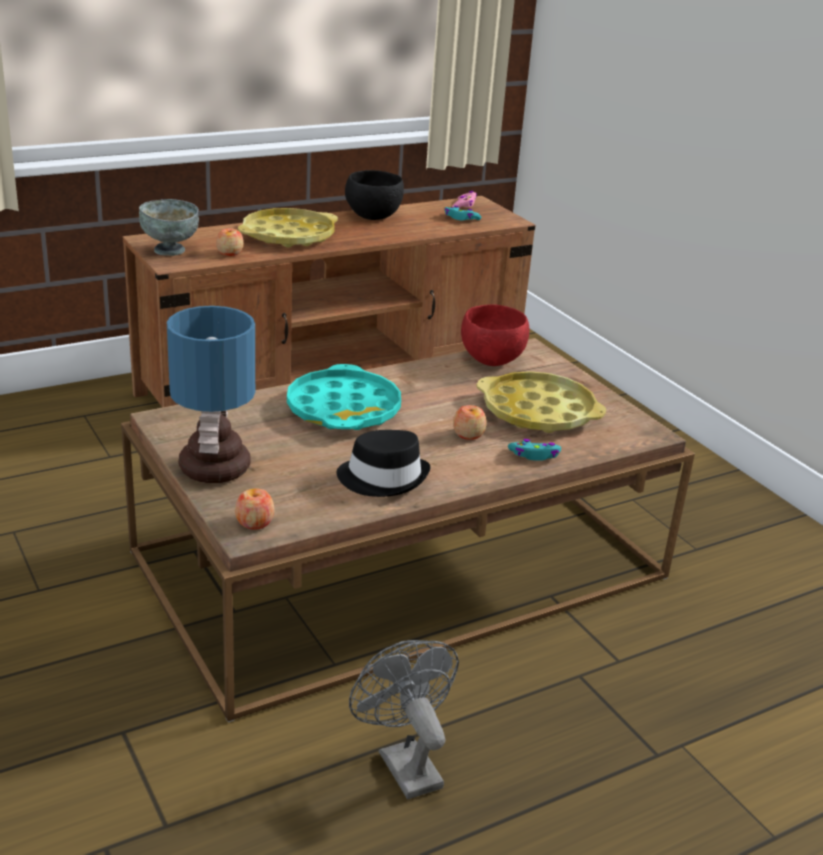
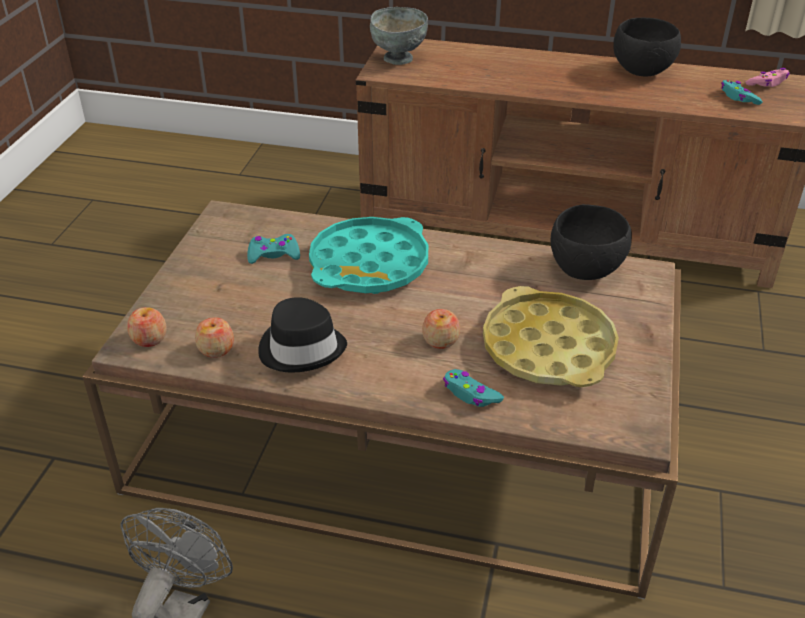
camera: 45 degrees right, 10 degrees up
(215, 470) = (193, 277): table lamp -> none
(229, 253) = (444, 75): apple -> apple (216, 349)
(257, 430) = (273, 254): none -> turquoise game controller
(288, 236) = (524, 71): yellow tray -> none
(492, 360) = (586, 270): red bowl -> black bowl

